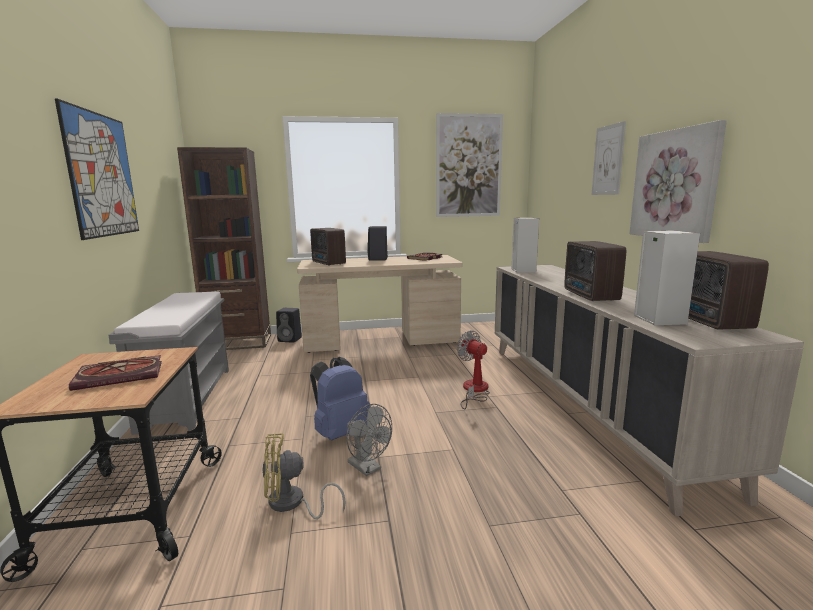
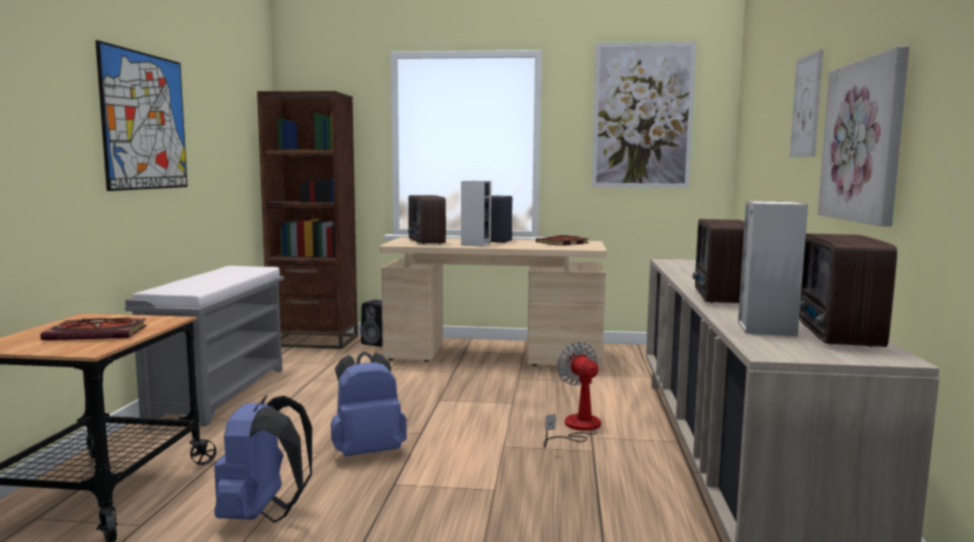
camera: 15 degrees right, 5 degrees down
(292, 504) = (262, 515): yellow fan -> blue backpack
(368, 468) = (373, 494): grey fan -> none
(522, 270) = (679, 264): speaker -> speaker (475, 244)

